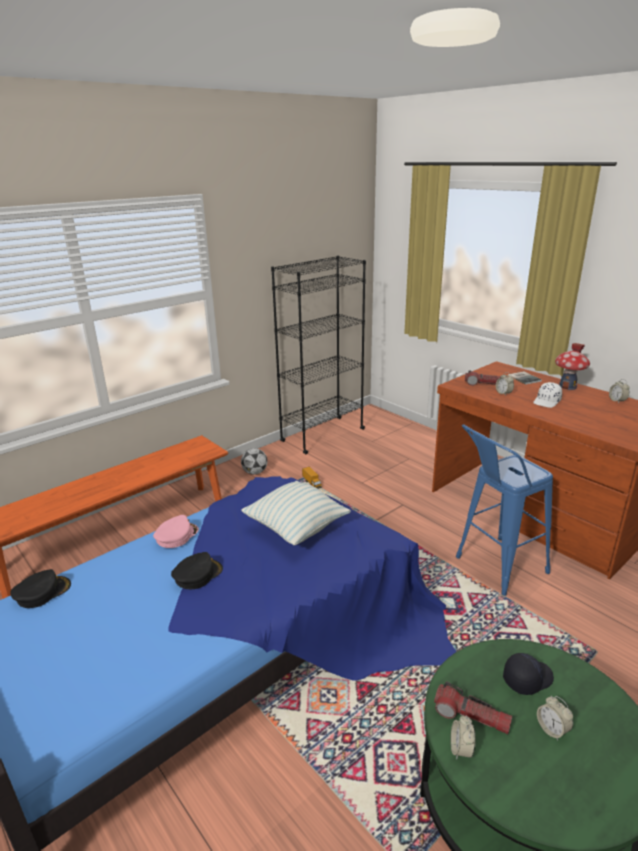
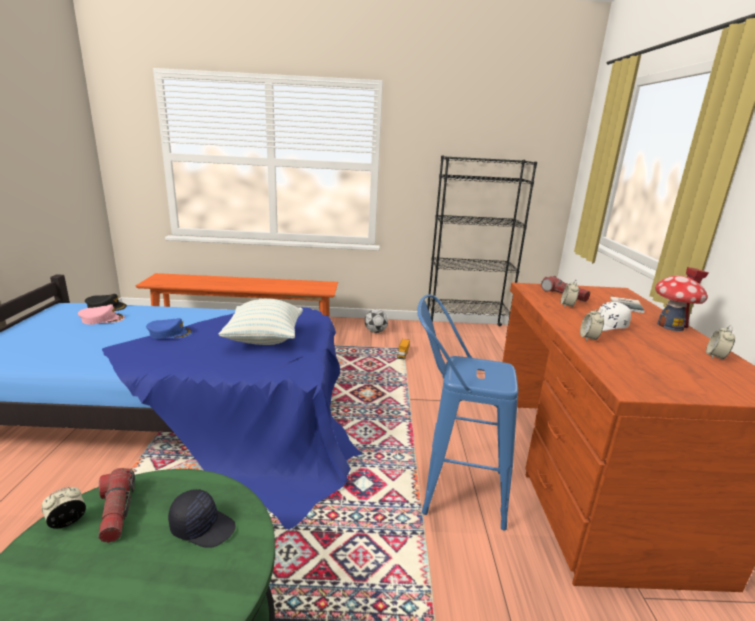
camera: 40 degrees right, 5 degrees down
(176, 535) = (204, 313): pink cap -> pink cap (102, 319)
(197, 574) = (170, 333): black cap -> blue cap
(552, 729) = (136, 573): alarm clock -> alarm clock (589, 338)

